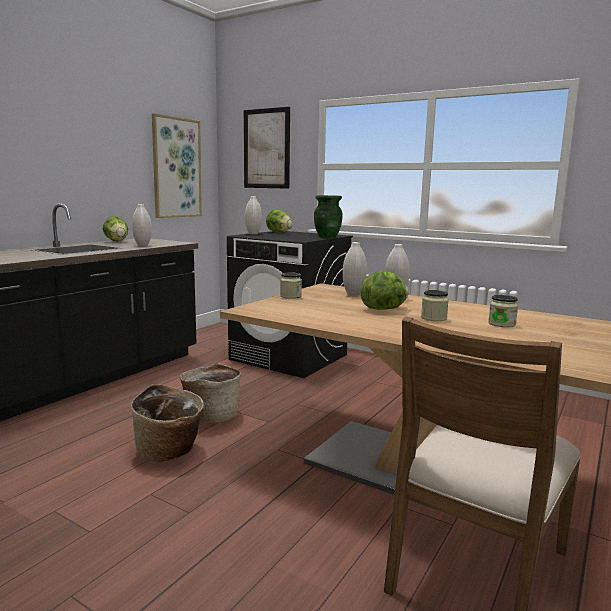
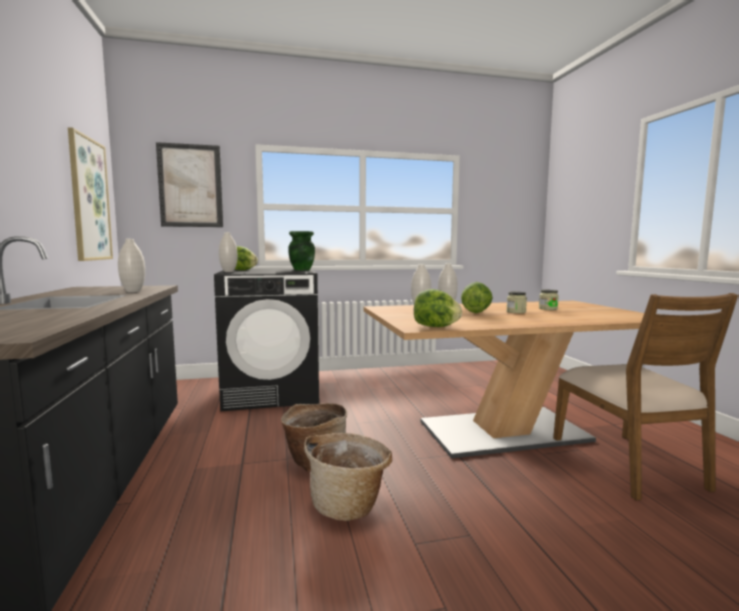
camera: 45 degrees left, 5 degrees down
(117, 241) = (65, 291): lettuce -> lettuce (435, 327)
(290, 296) = (393, 316): jar -> none

